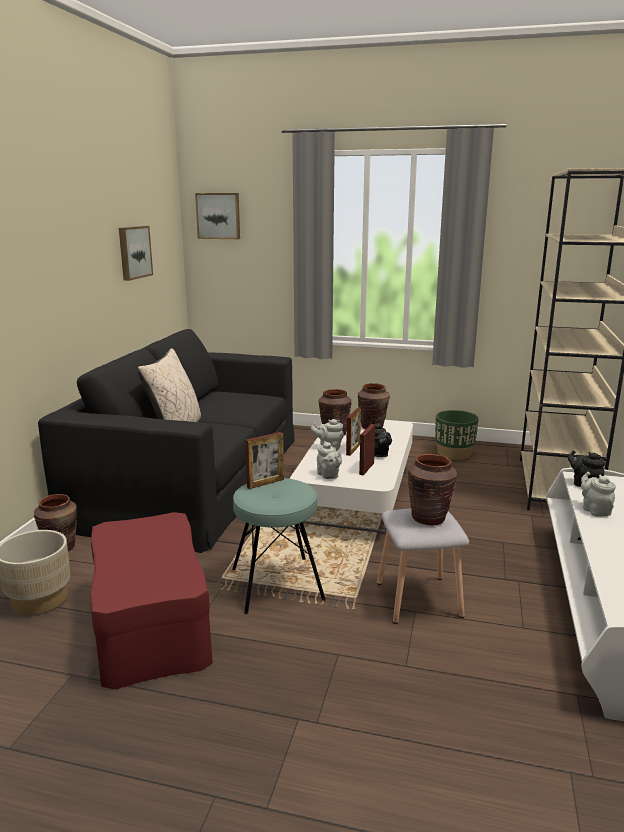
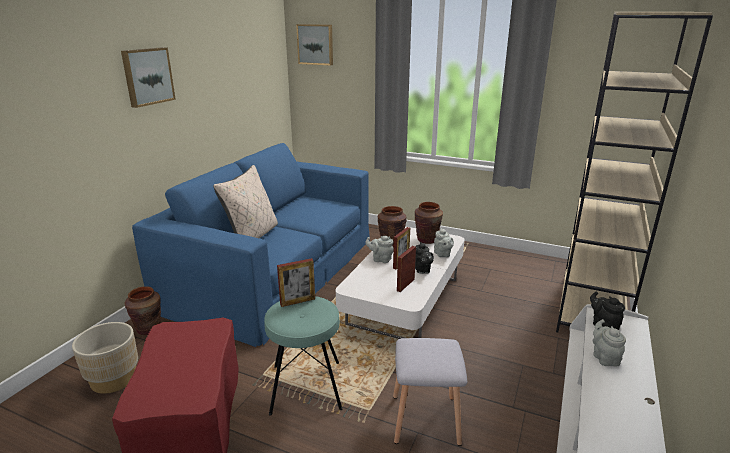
camera: 10 degrees right, 5 degrees up
(133, 252) = (235, 78): picture -> picture (147, 76)
(191, 478) = (273, 271): black sofa -> blue sofa
(328, 476) = (369, 290): grey teapot -> grey teapot (442, 254)
(429, 518) = (434, 353): brown vase -> none
(454, 453) = (505, 264): green planter -> none

